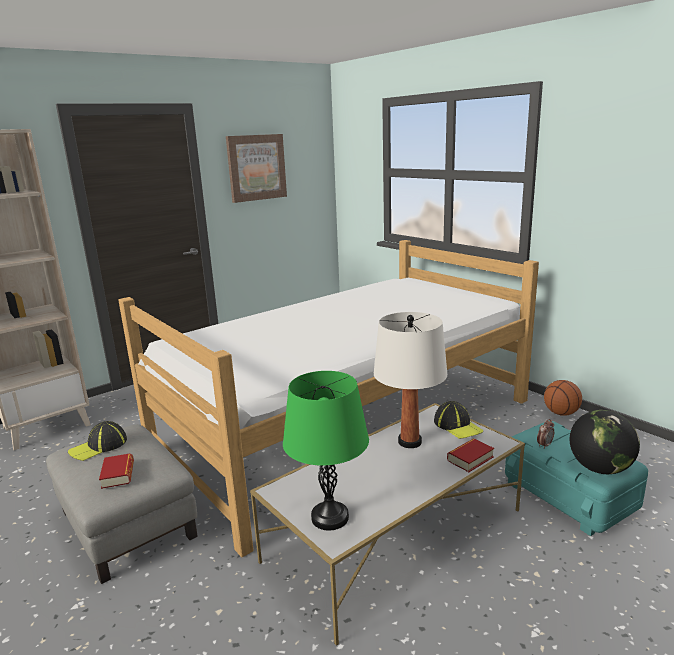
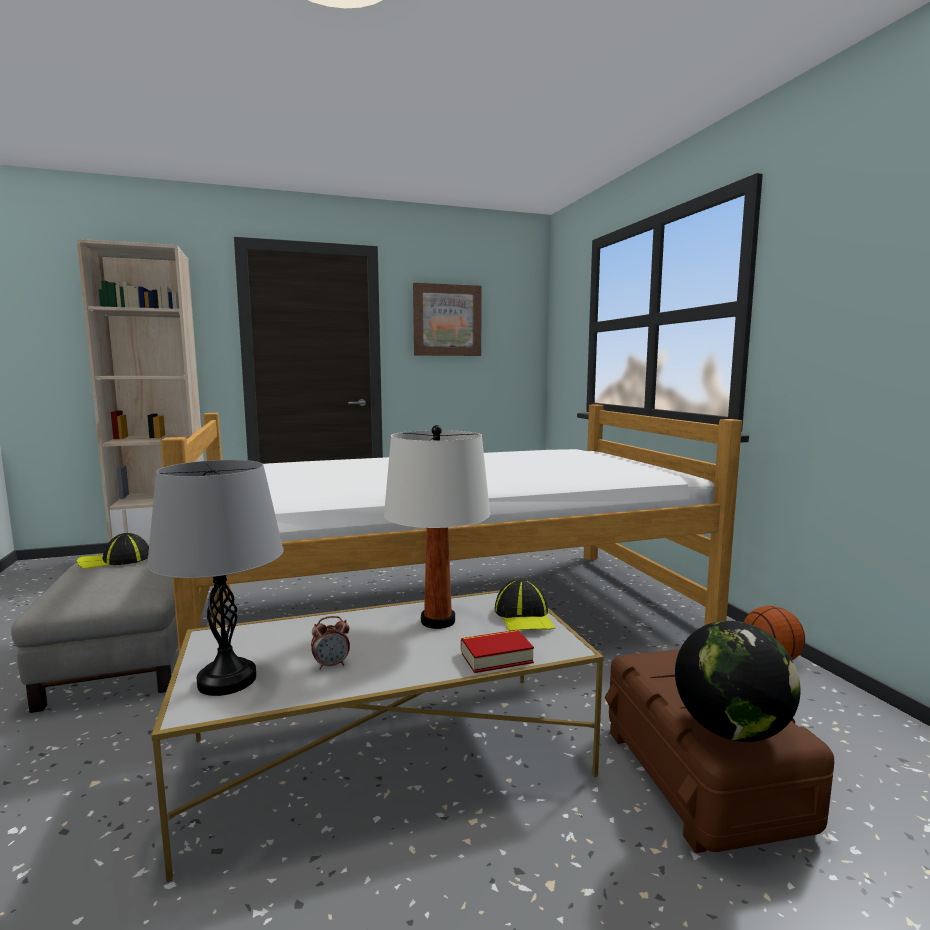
camera: 20 degrees right, 10 degrees down
(118, 474) = (92, 586): book -> none
(330, 517) = (227, 680): green table lamp -> grey table lamp
(544, 445) = (660, 676): alarm clock -> alarm clock (331, 665)
(569, 495) = (703, 776): turquoise storage box -> brown storage box

